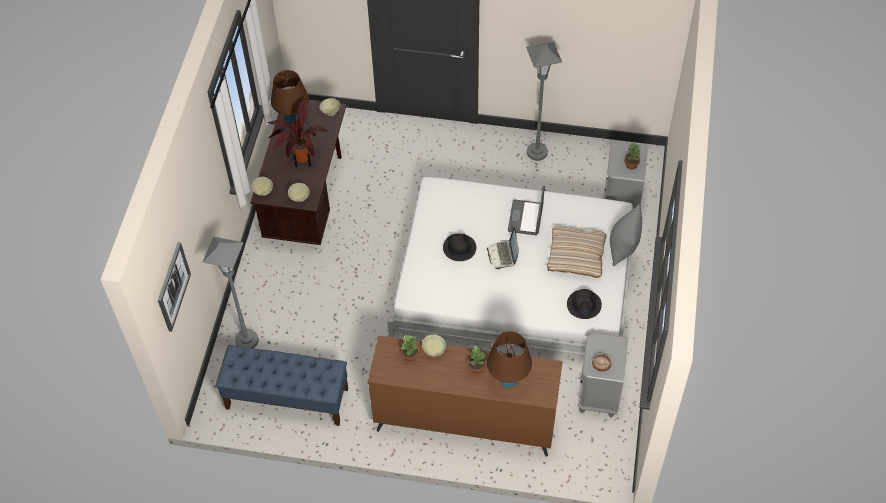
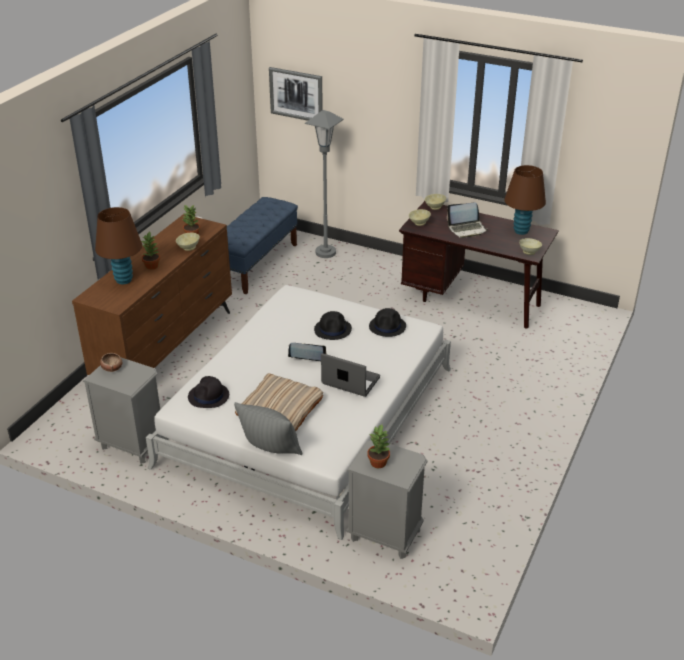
camera: 105 degrees right, 20 degrees down
(301, 160) = (467, 229): potted plant -> laptop
(440, 211) = (387, 326): none -> black hat
(537, 152) = (497, 476): grey floor lamp -> none

